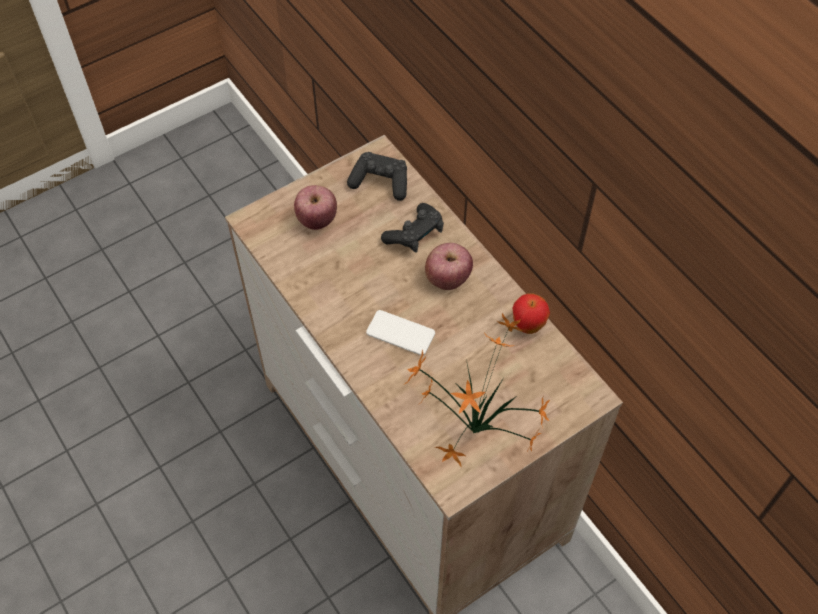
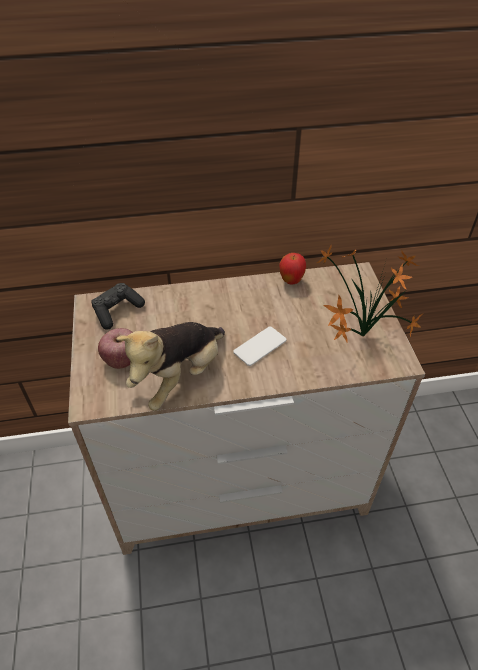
camera: 65 degrees left, 10 degrees down
(320, 278) = (179, 377): none -> plush toy
(415, 235) = (179, 309): black game controller -> none
(447, 278) = (228, 305): apple -> none

